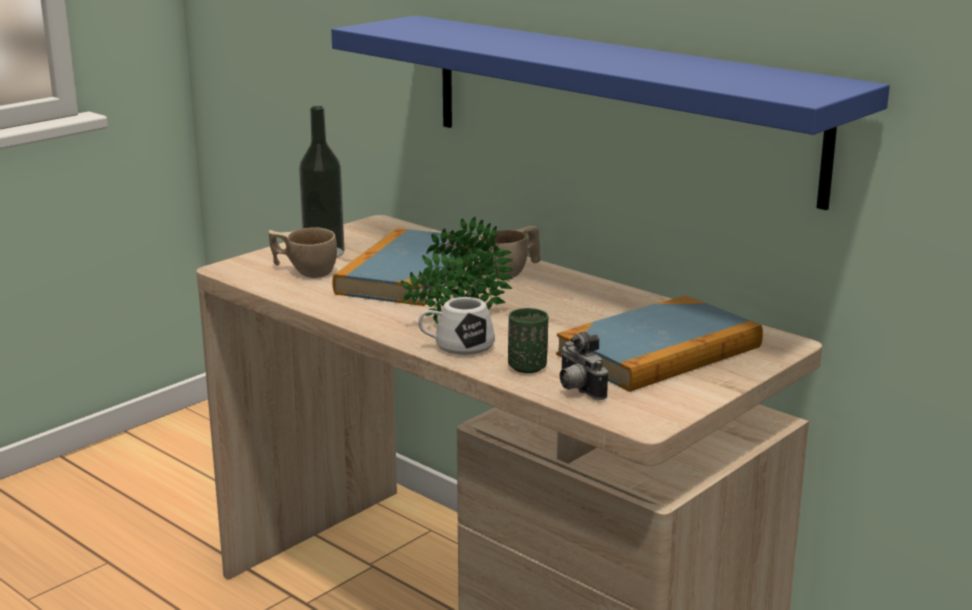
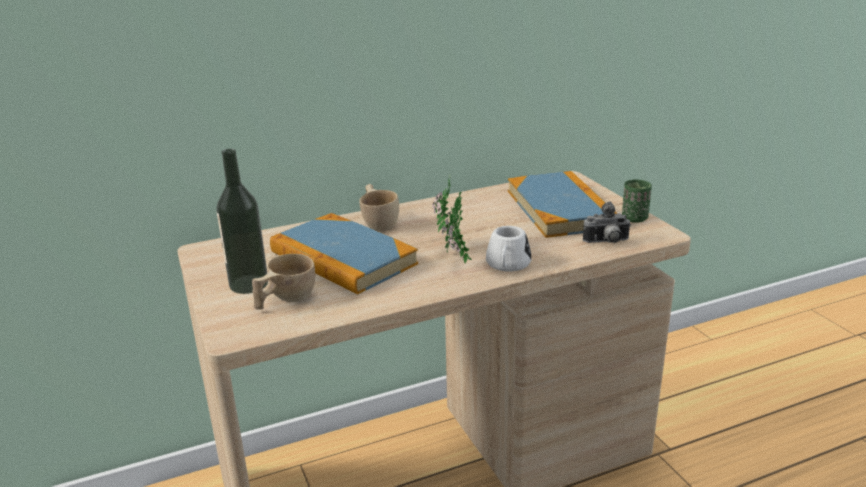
camera: 65 degrees left, 5 degrees up
(527, 367) = (560, 250): green cup -> green cup (634, 218)
(617, 104) = (410, 71): blue shelf -> none

